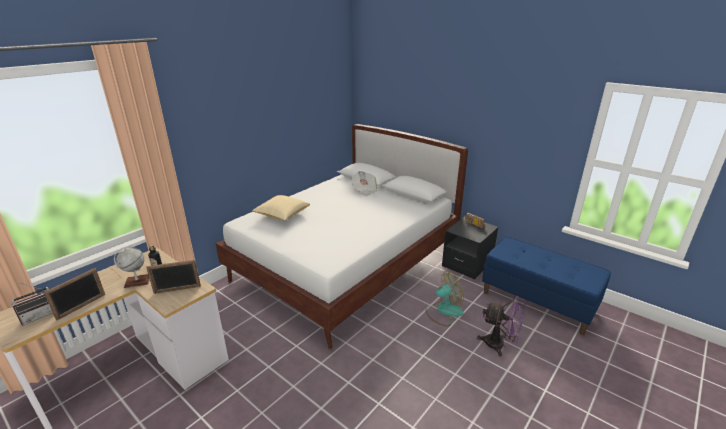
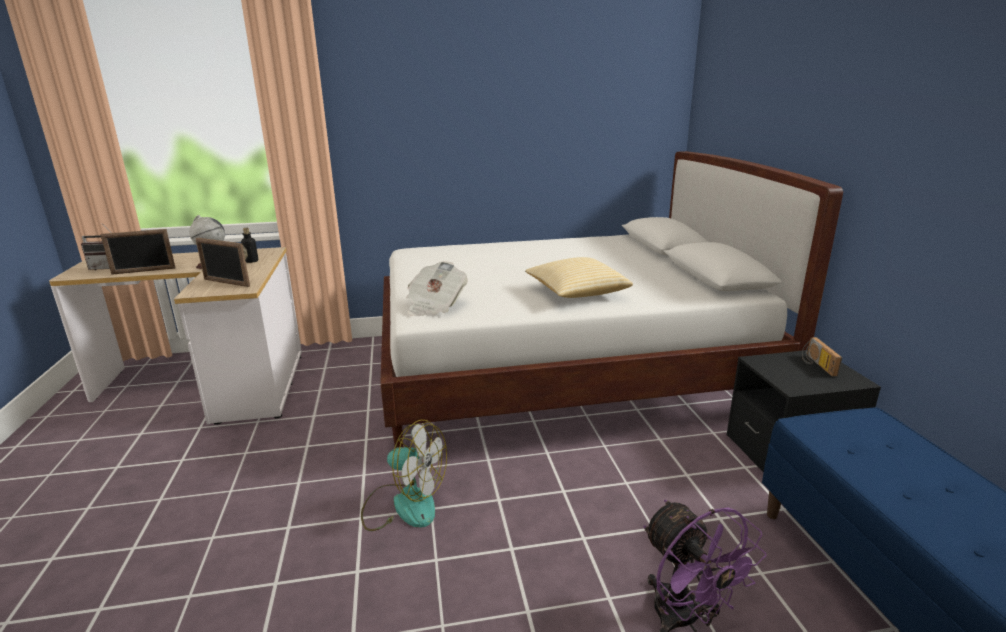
camera: 40 degrees right, 5 degrees down
(282, 215) = (466, 254): pillow -> pillow (576, 293)
(364, 190) = (634, 256): newspaper -> newspaper (435, 306)
(444, 311) = (639, 504): fan -> fan (404, 504)

